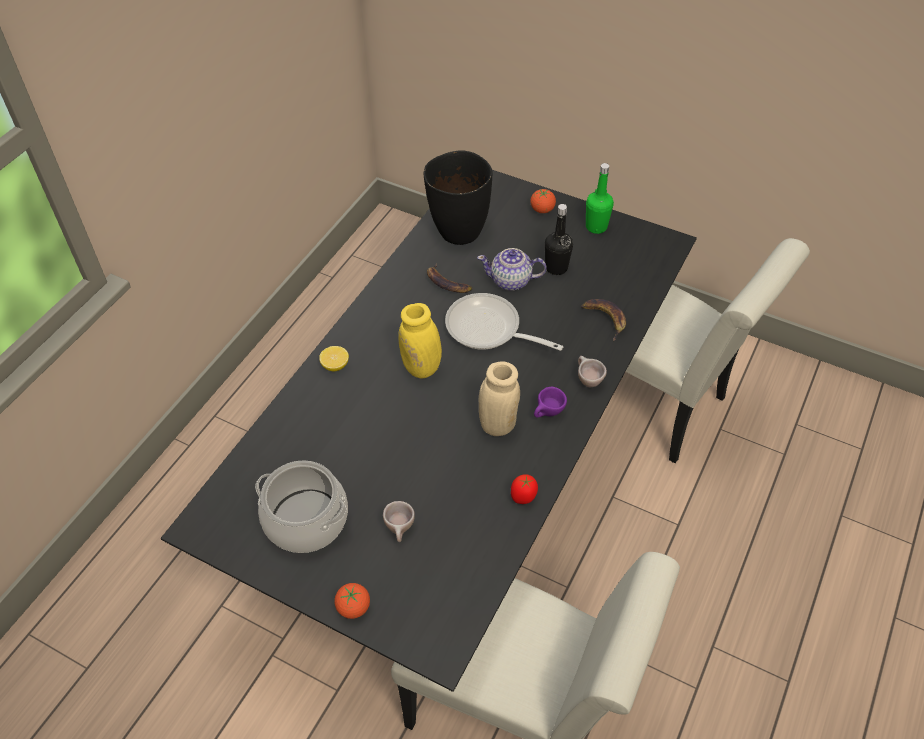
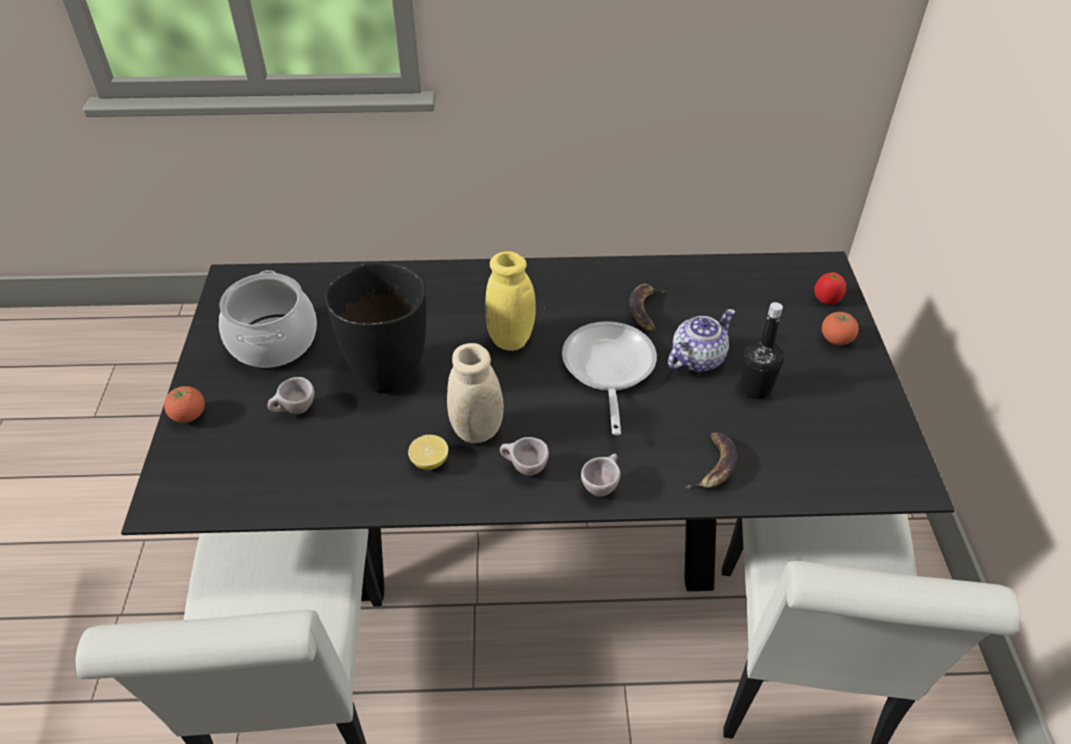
camera: 60 degrees right, 5 degrees down
(335, 365) = (469, 280): lemon -> lemon (429, 461)
(458, 231) = (729, 288): black vase -> black vase (388, 373)
(511, 281) = (696, 359): teapot -> teapot turned 75 degrees clockwise
(523, 497) = (391, 494): tomato -> tomato (826, 300)
(547, 414) = (523, 469): purple cup -> beige cup
(596, 227) = (861, 398): green bottle -> none

